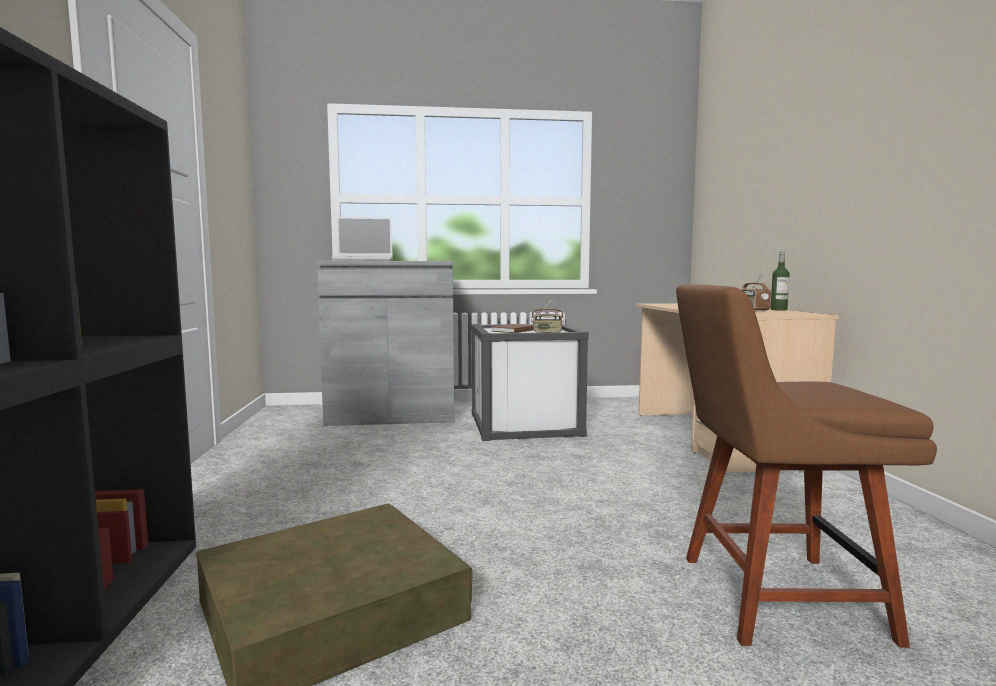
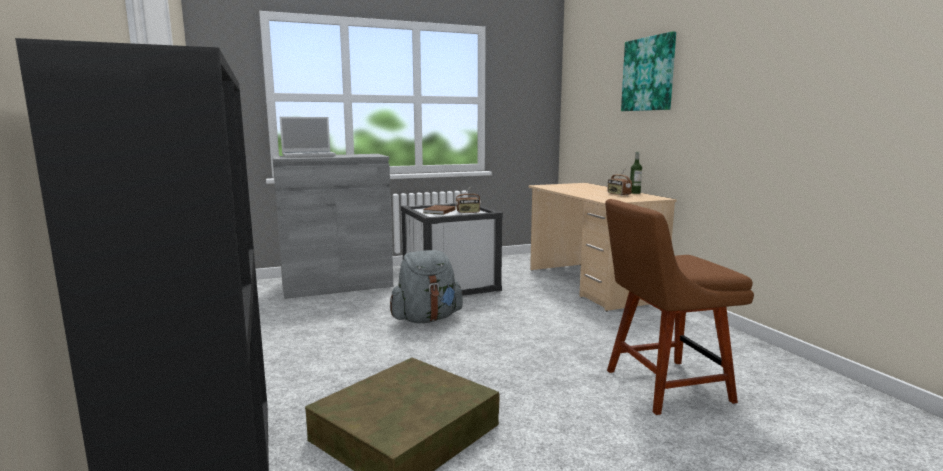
camera: 15 degrees left, 5 degrees up
(468, 462) = (426, 319): none -> grey backpack
(801, 144) = (649, 74): none -> picture

